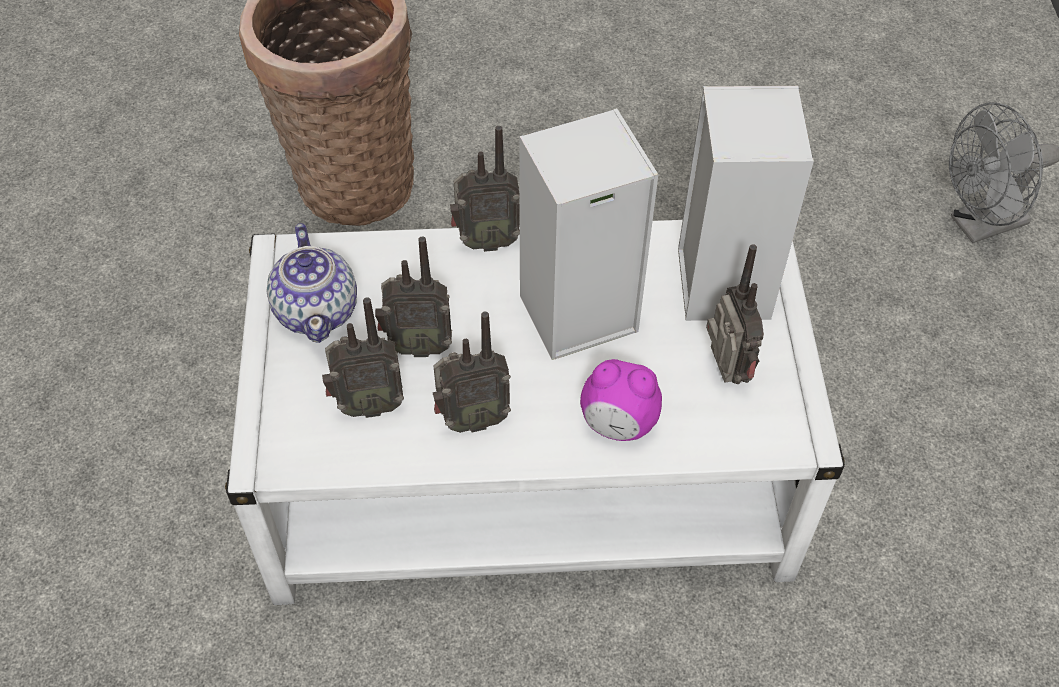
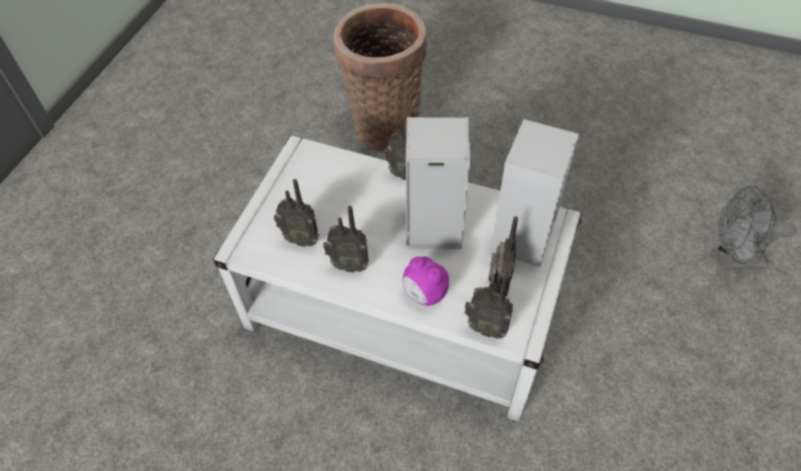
camera: 25 degrees right, 0 degrees up
(317, 310) = (302, 182): teapot -> none
(417, 345) = (342, 217): radio -> radio (486, 327)

